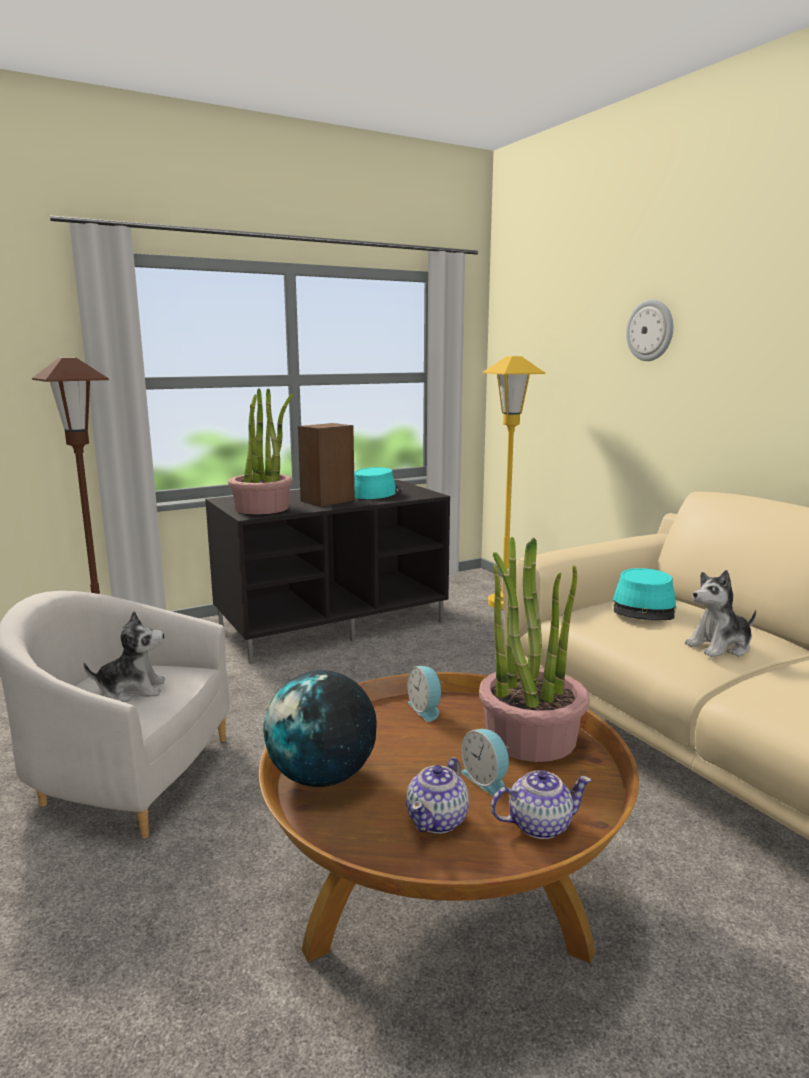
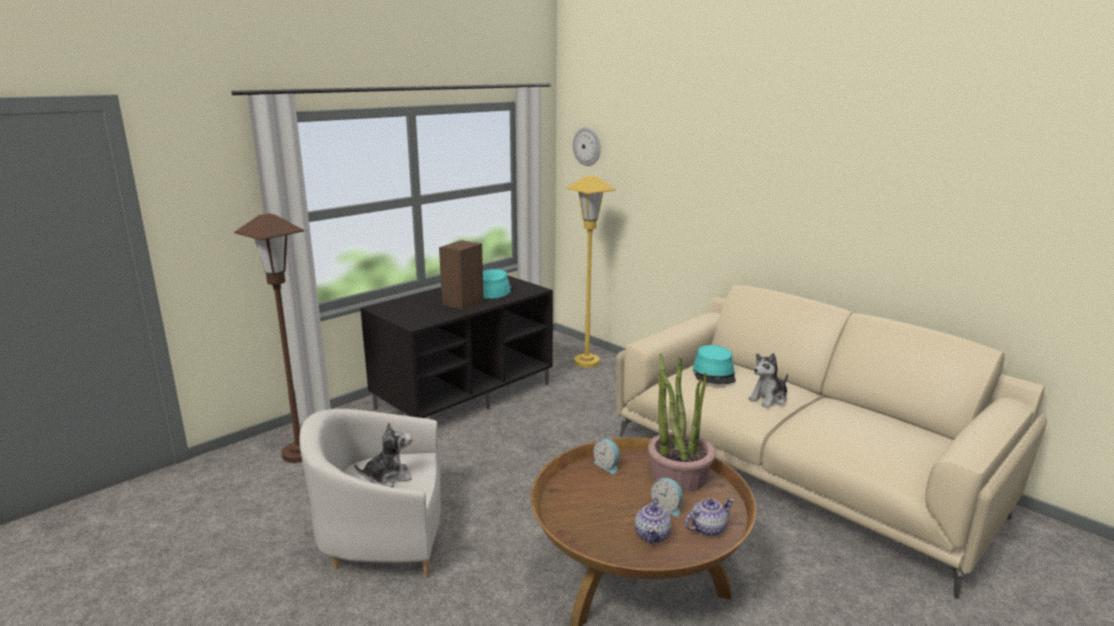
camera: 15 degrees left, 5 degrees up
(262, 508) = (418, 316): potted plant -> none
(323, 777) = (572, 520): globe -> none
(650, 330) = (696, 164): wall clock -> wall clock (587, 146)

